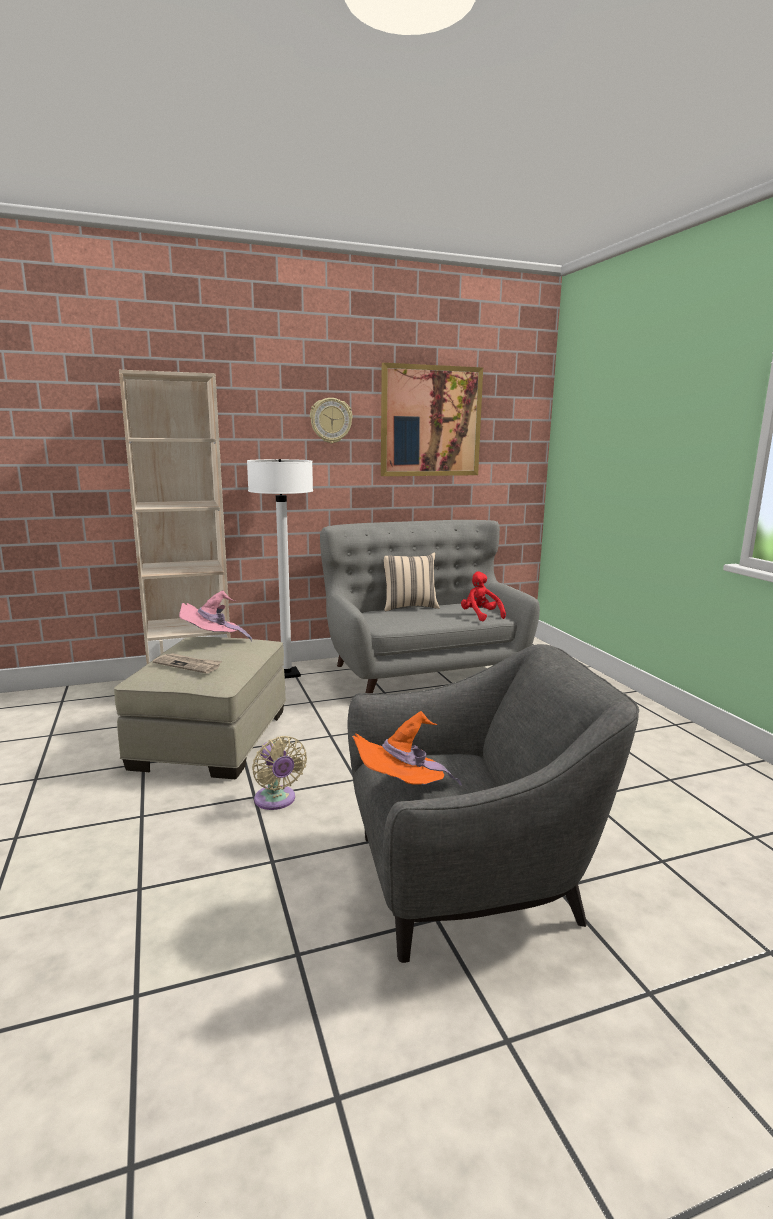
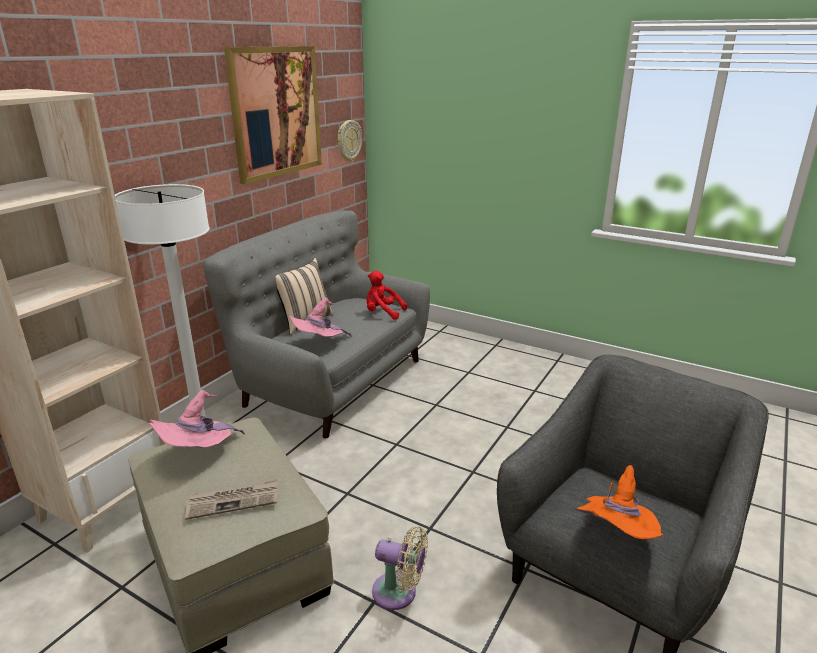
camera: 40 degrees left, 10 degrees up
(330, 420) = (183, 126): wall clock -> wall clock (348, 140)
(393, 619) = (318, 344): none -> pink hat

